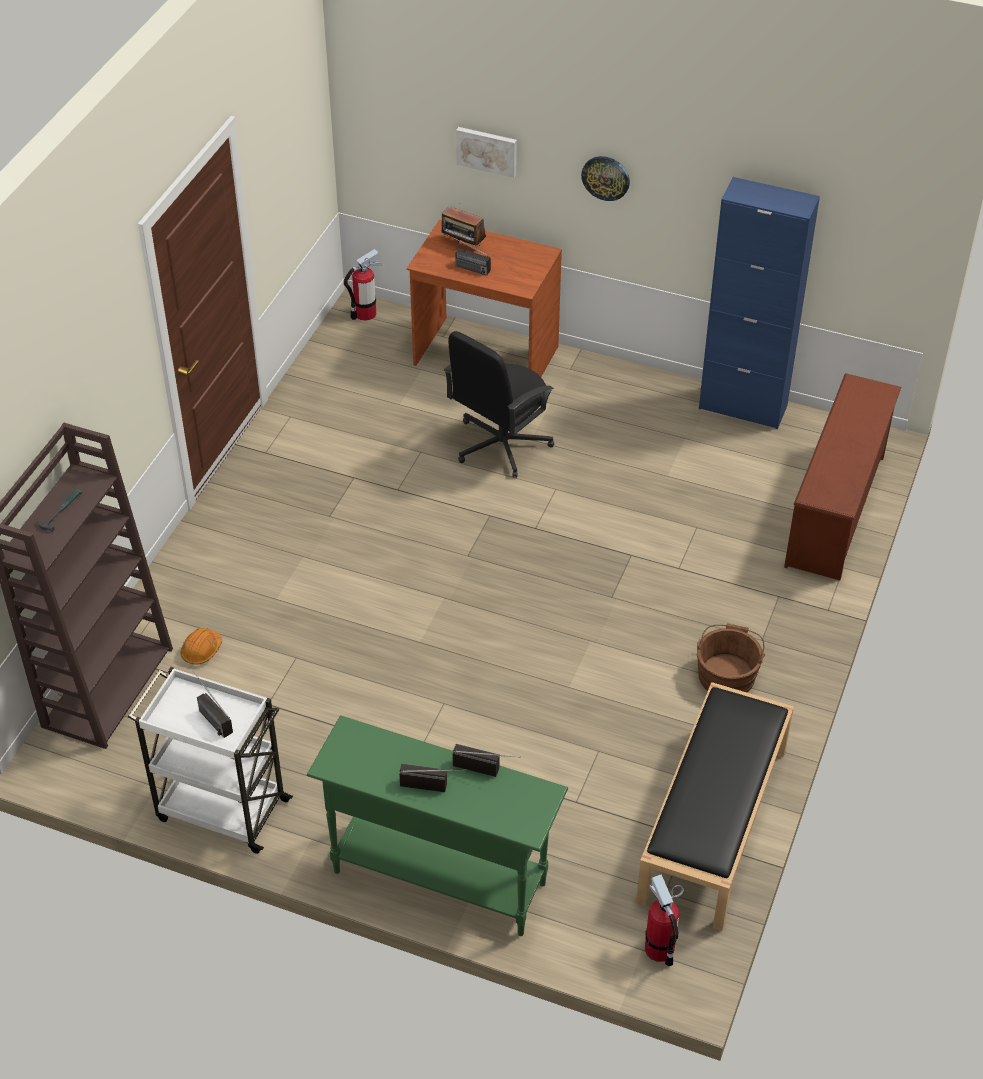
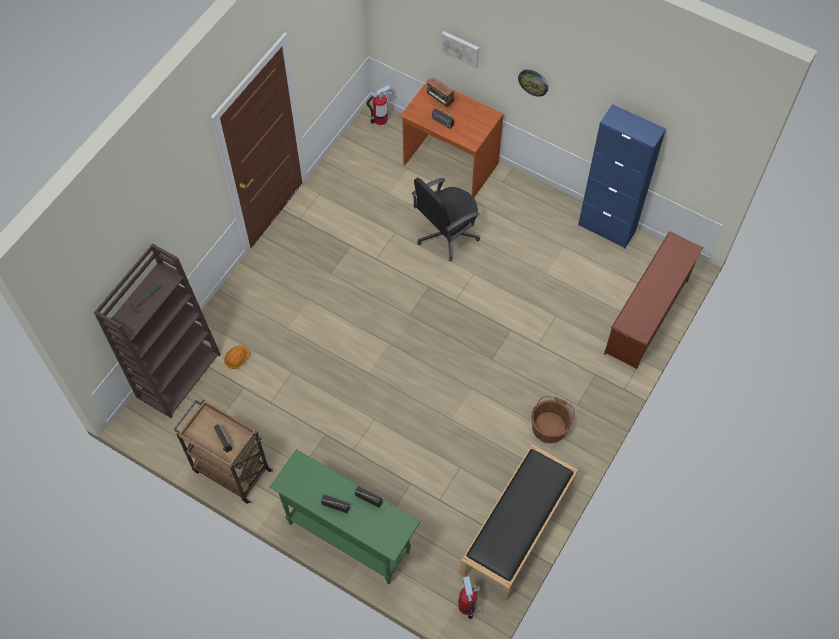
camera: 10 degrees right, 15 degrees up
(220, 809) = (230, 470): white cart -> brown cart

